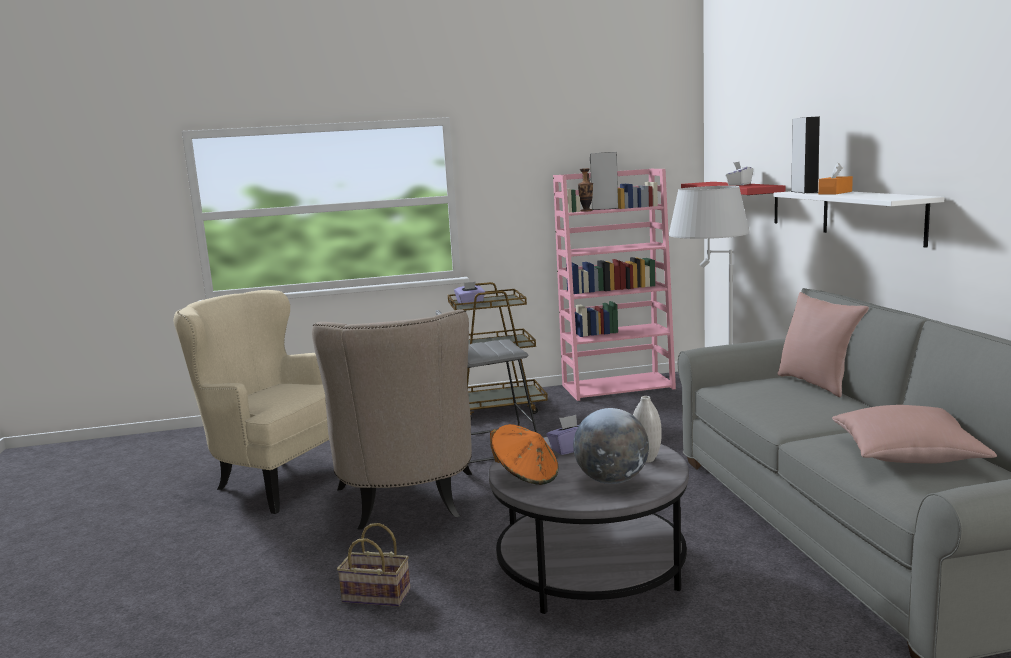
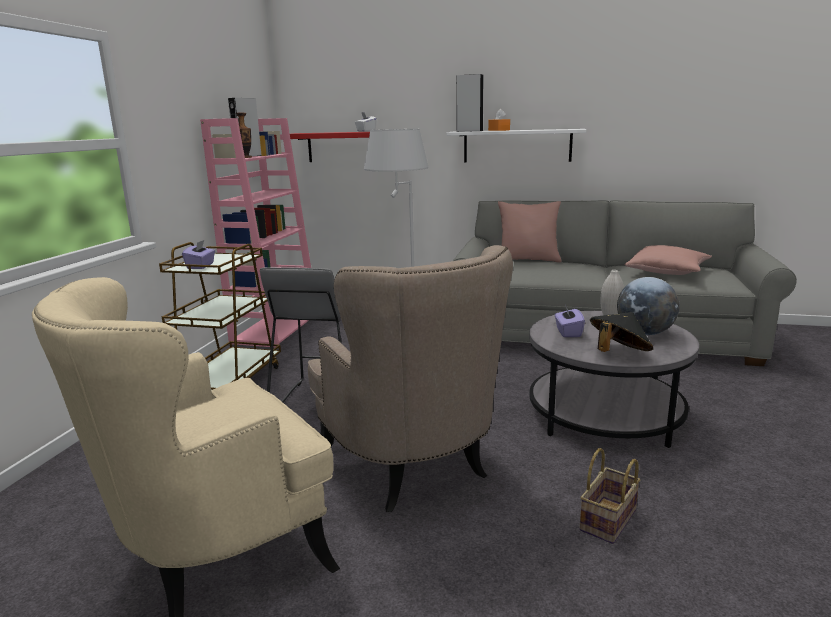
camera: 65 degrees left, 5 degrees up
(407, 504) = (414, 469): beige armchair -> beige armchair turned 45 degrees clockwise
(526, 476) = (618, 353): orange hat -> black hat

